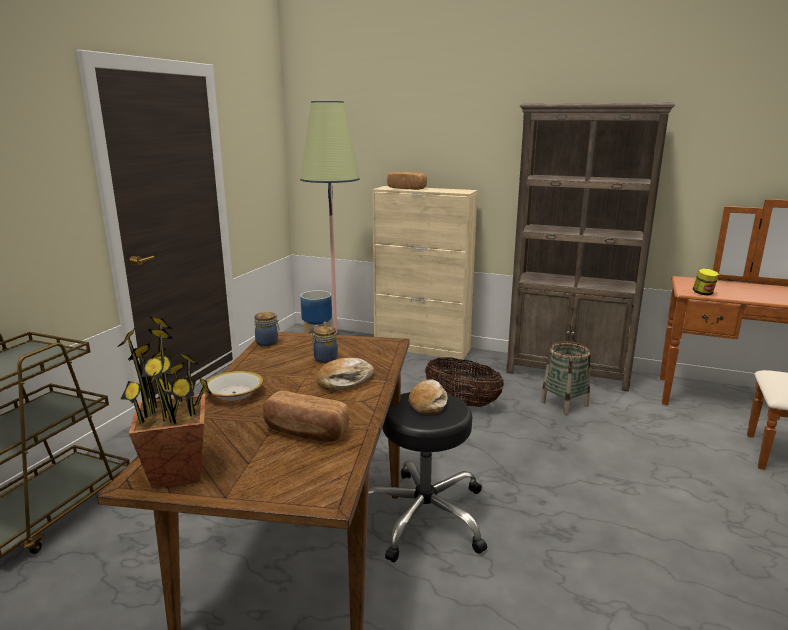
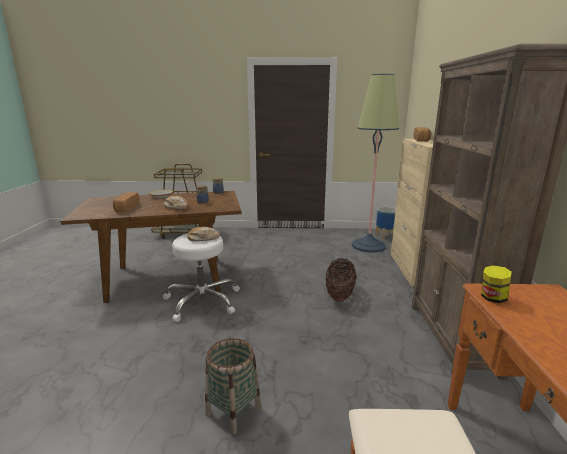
camera: 70 degrees right, 0 degrees up
(178, 471) = (100, 201): potted plant -> none
(423, 516) = (202, 301): black stool -> white stool
(564, 404) = (382, 339): basket -> basket (233, 411)

